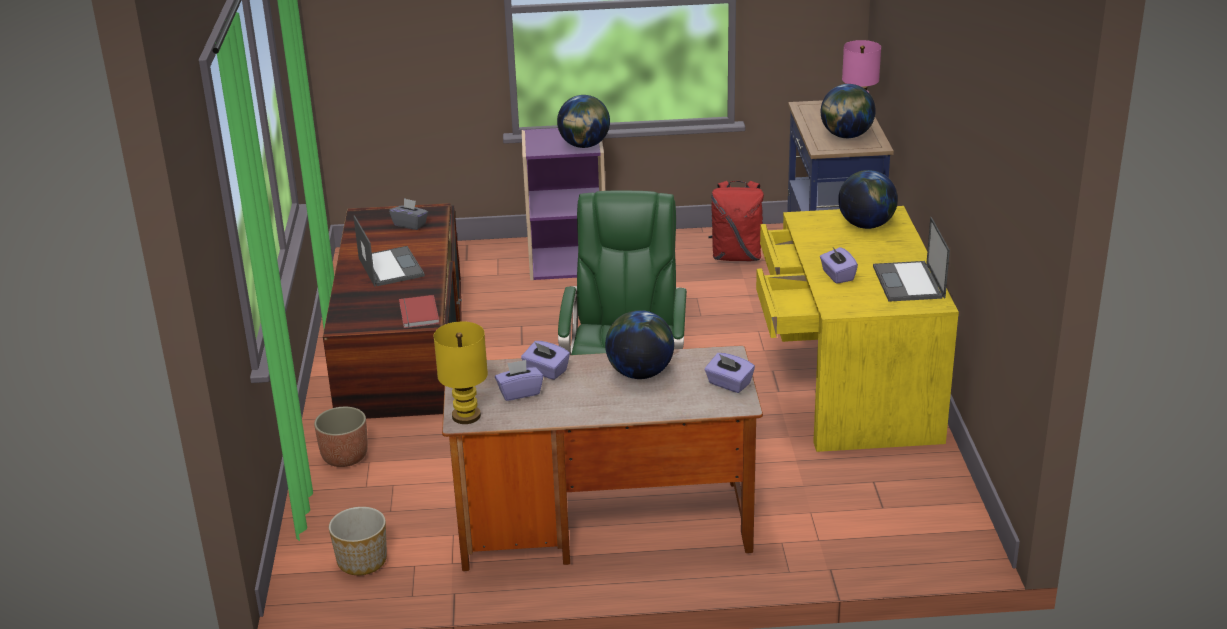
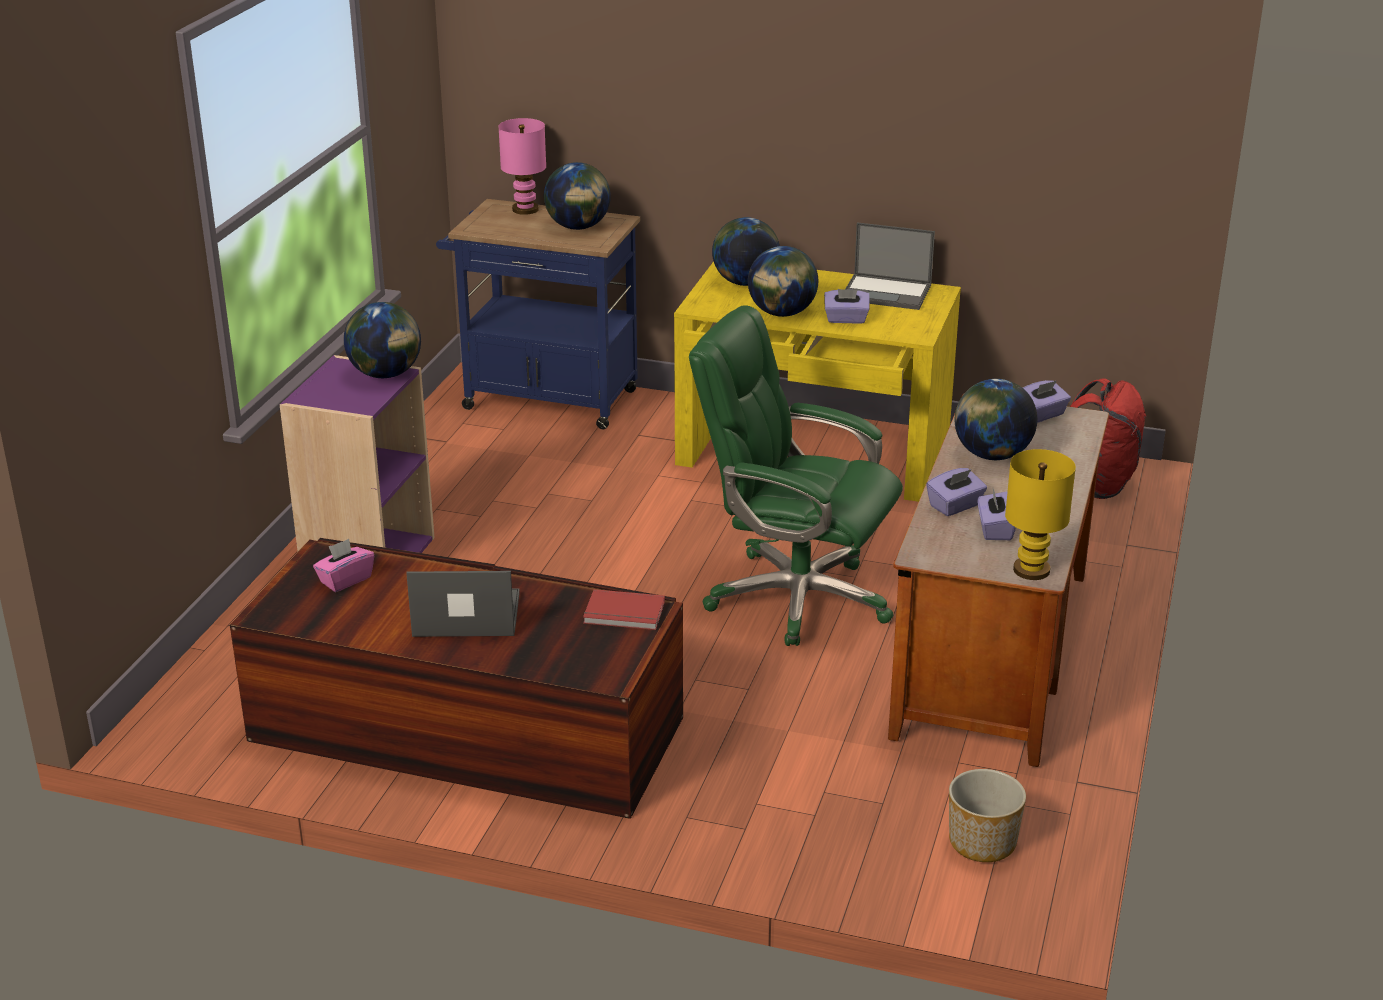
camera: 70 degrees left, 0 degrees up
(344, 457) = (731, 822): planter -> none
(410, 224) = (345, 580): grey tissue box -> pink tissue box
(737, 256) = (474, 447): red backpack -> red backpack (1097, 485)
(822, 249) = (782, 313): none -> globe

